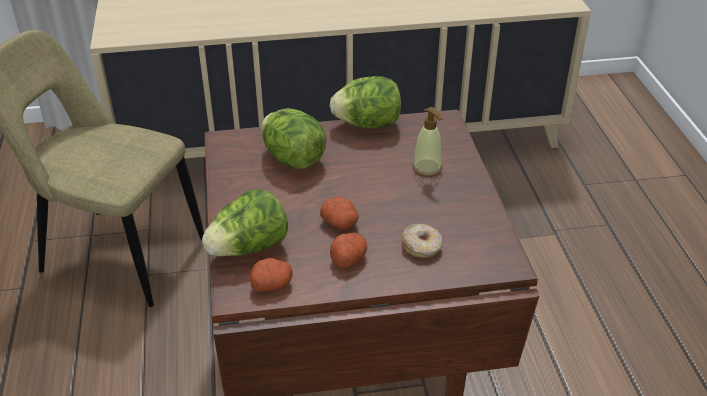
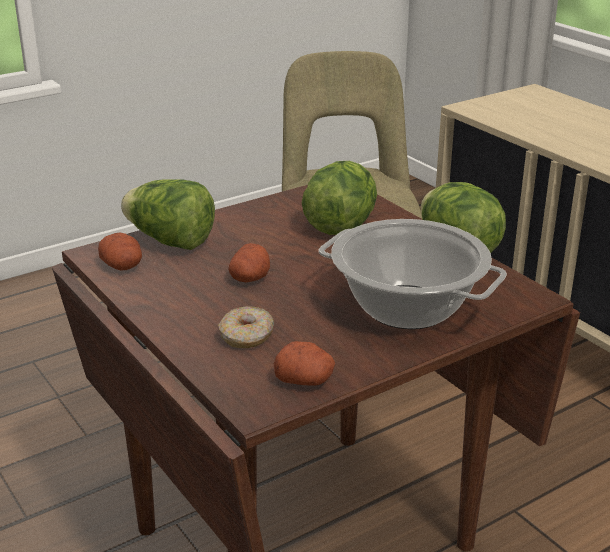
camera: 65 degrees right, 10 degrees down
(348, 258) = (192, 296): potato -> potato (305, 380)
(427, 168) = (408, 307): soap dispenser -> cooking pot

